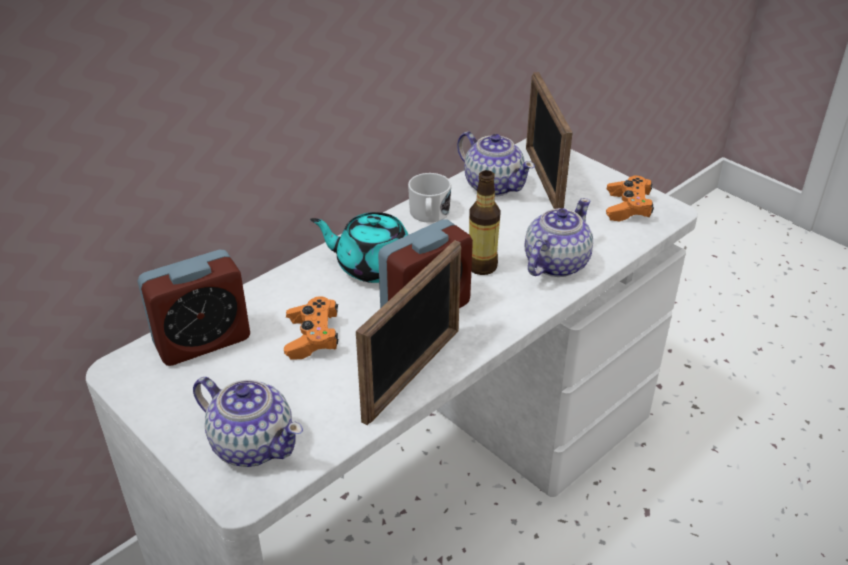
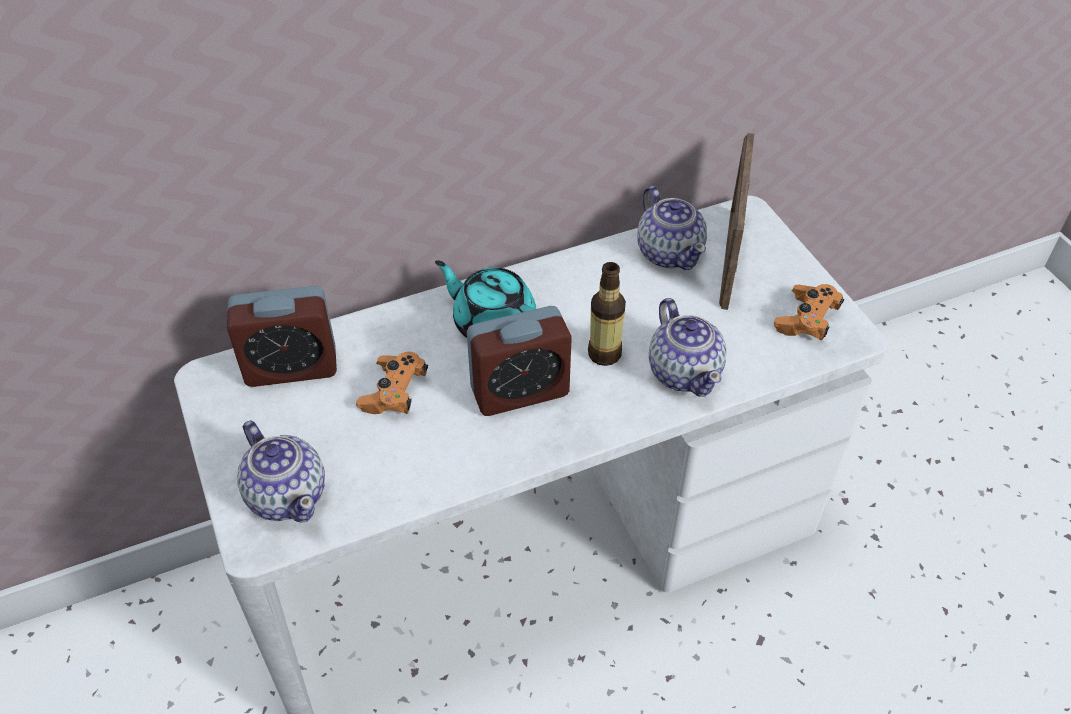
camera: 20 degrees right, 10 degrees up
(413, 374) = (471, 463): picture frame -> none
(429, 215) = (581, 274): white mug -> none
(555, 264) = (684, 372): teapot -> teapot turned 105 degrees clockwise

